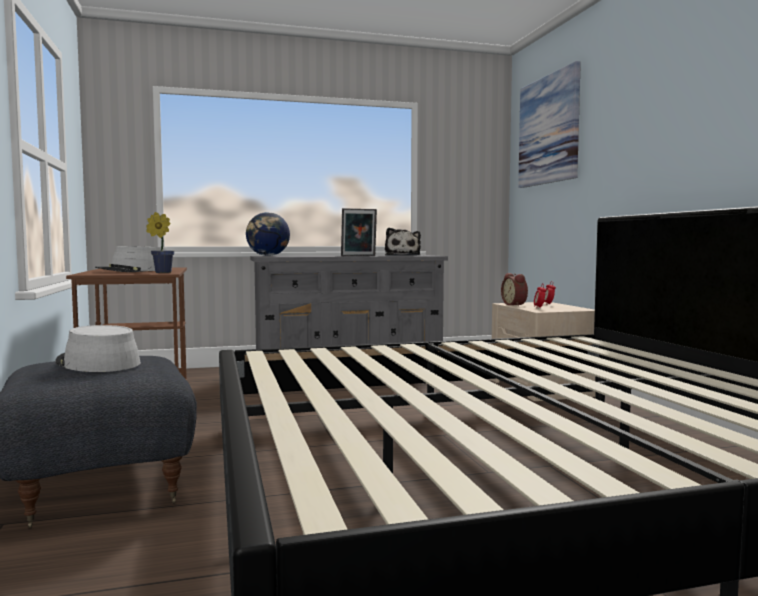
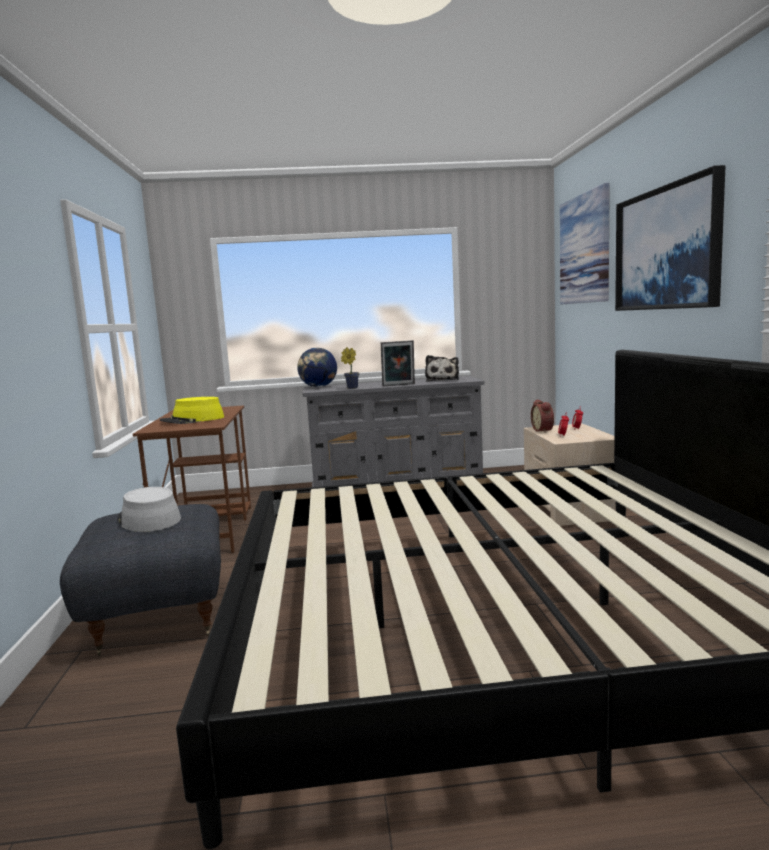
camera: 10 degrees right, 5 degrees up
(135, 271) = (193, 420): grey hat -> yellow hat
(161, 272) = (211, 423): potted plant -> potted plant (351, 388)
(649, 117) = (666, 249): none -> picture

